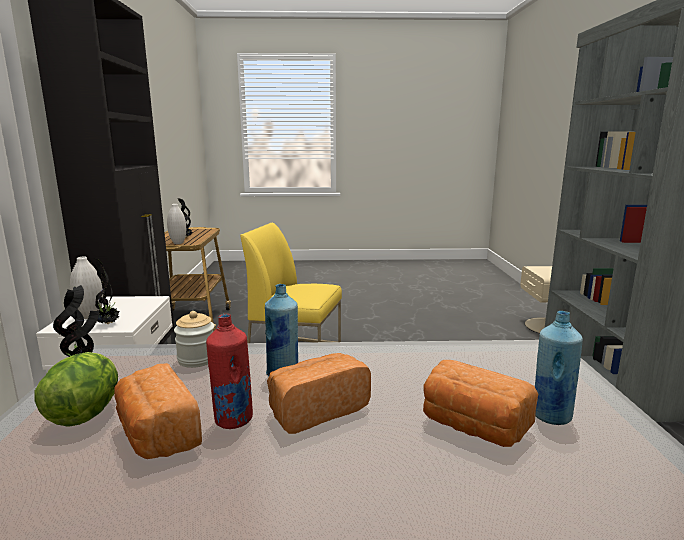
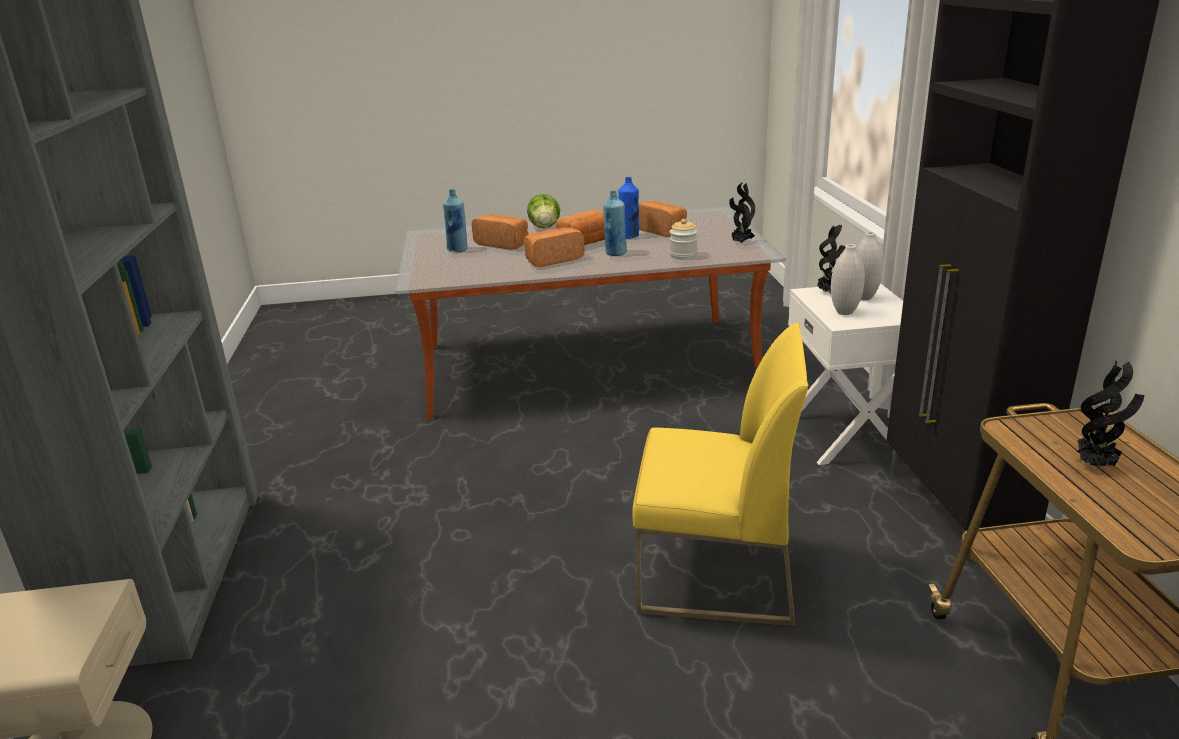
camera: 175 degrees right, 10 degrees up
(85, 413) = (710, 232): lettuce -> lettuce (544, 227)
(178, 243) = (1045, 429): white vase -> white vase (844, 312)
(233, 420) = (629, 236): red bottle -> blue bottle
(377, 370) = (552, 259): none -> bread

